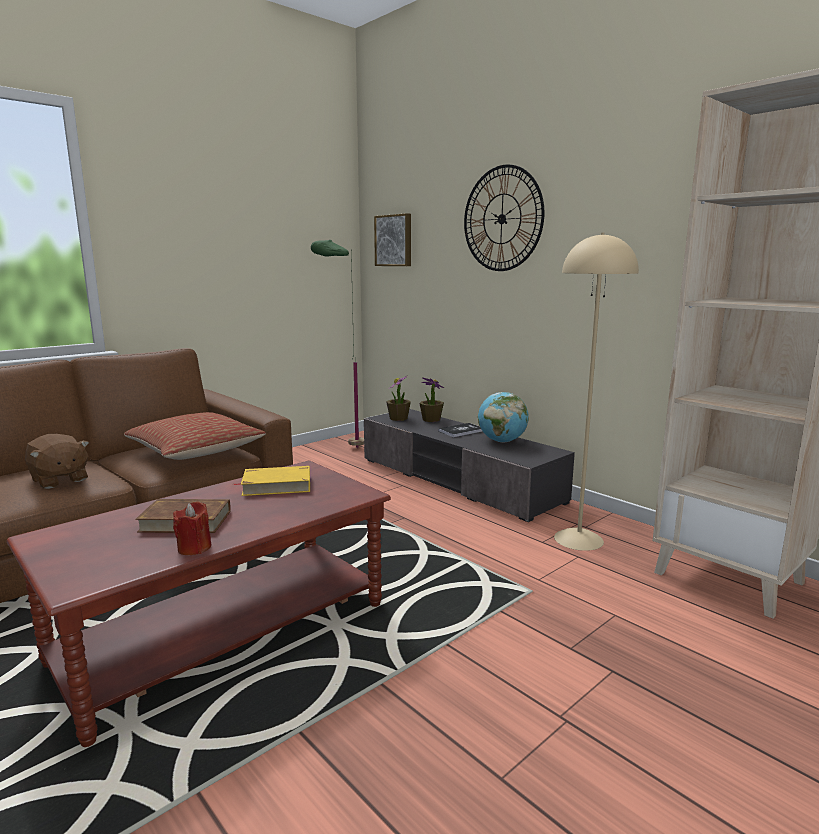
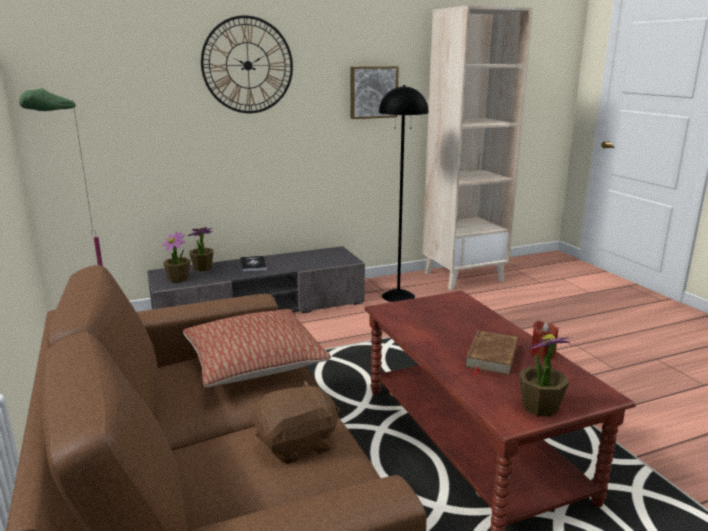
camera: 70 degrees left, 5 degrees up
(58, 550) = (539, 407): none -> potted plant
(276, 485) = (424, 321): yellow book -> none
(394, 240) = (86, 84): picture -> picture (373, 92)
(502, 441) = (296, 258): globe -> none
(579, 539) = (398, 296): beige floor lamp -> black floor lamp

